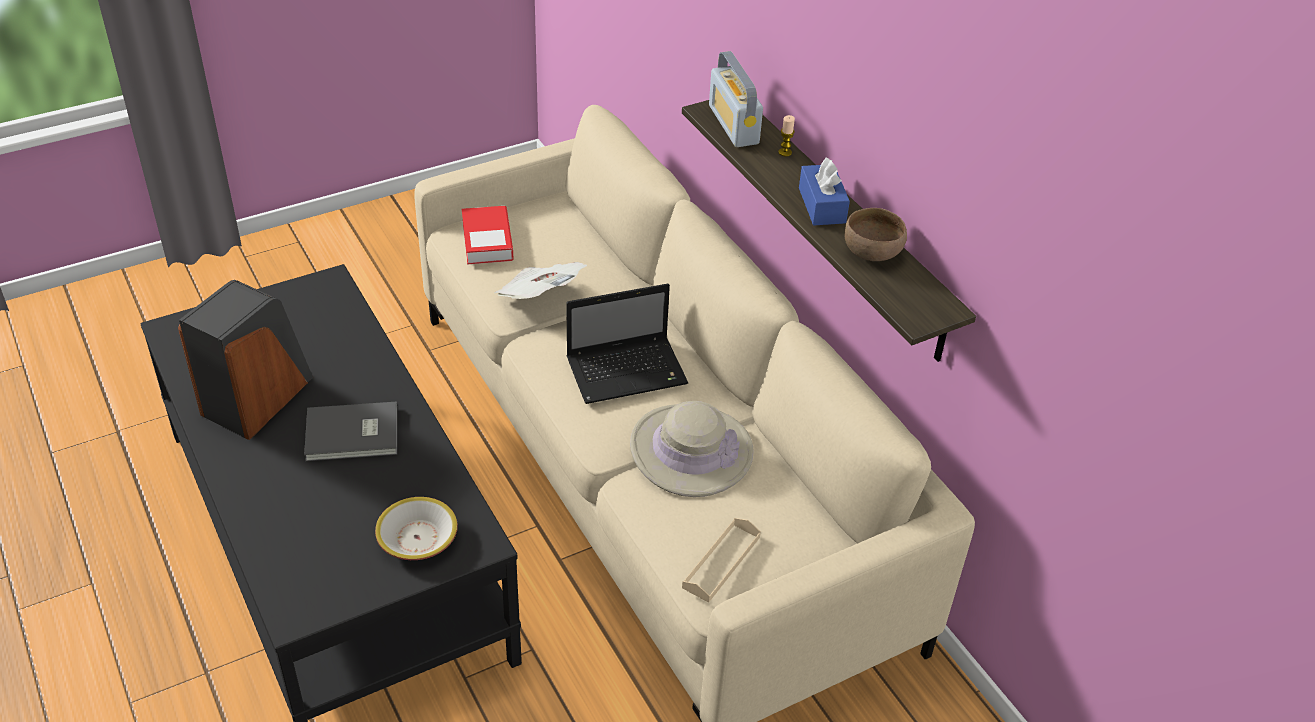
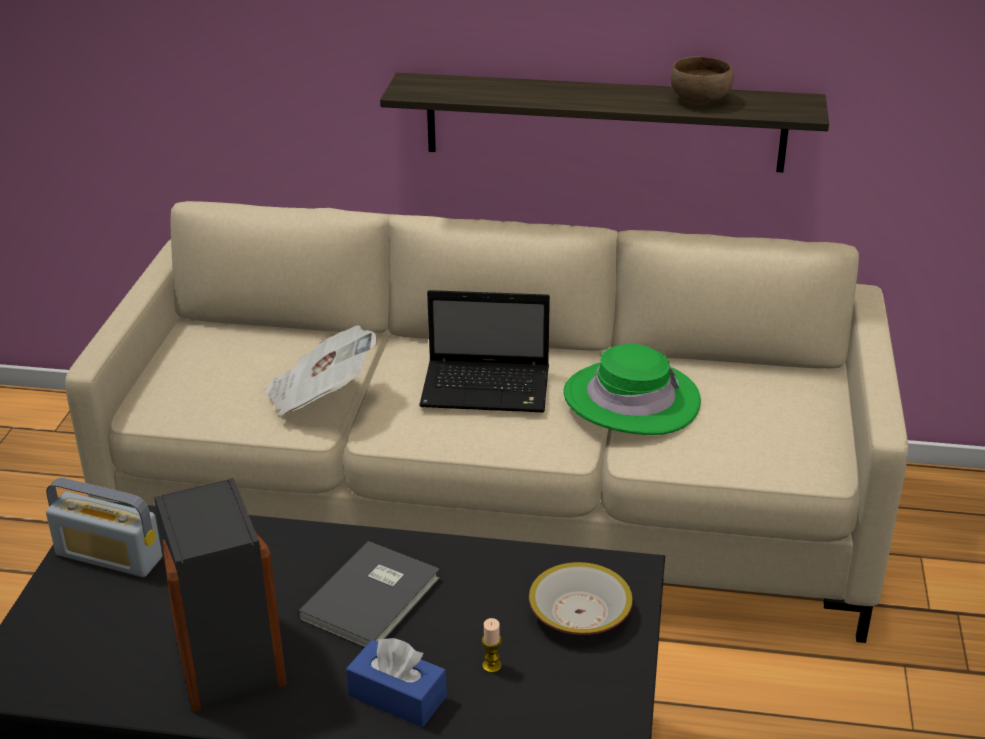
camera: 50 degrees left, 10 degrees down
(487, 240) = (189, 391): book -> none
(628, 371) = (488, 389): laptop -> laptop turned 75 degrees clockwise
(691, 450) = (631, 399): beige hat -> green hat
(721, 562) = (785, 442): beige tray -> none
(733, 125) = (443, 89): radio -> radio (109, 556)
(785, 152) = (516, 84): candle -> candle (491, 666)
(822, 205) = (611, 95): blue tissue box -> blue tissue box (397, 696)

